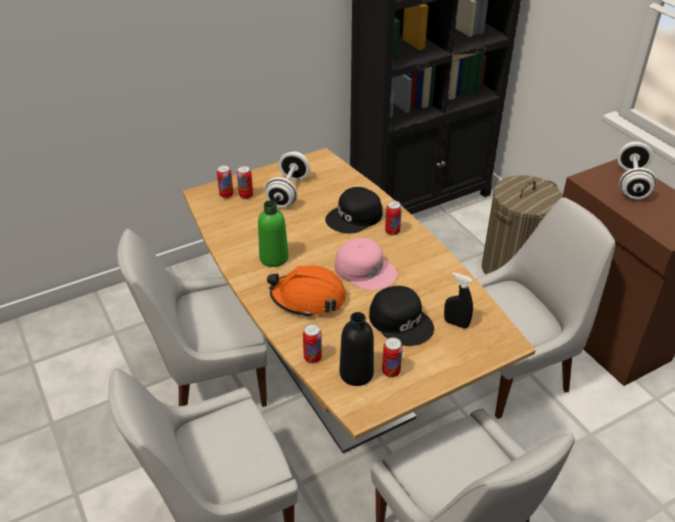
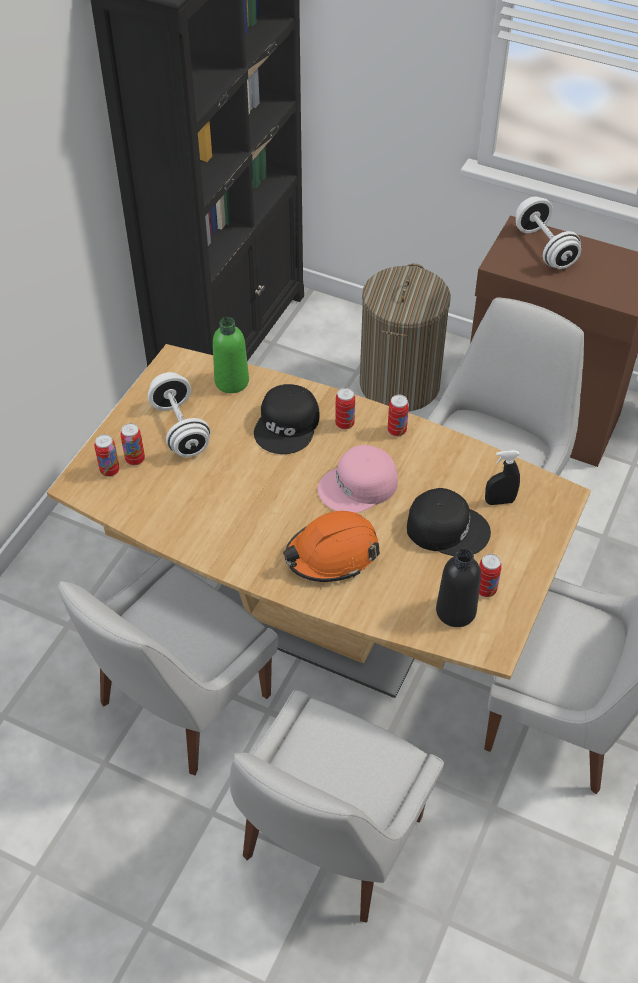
camera: 35 degrees left, 10 degrees up
(274, 258) = (248, 525): green bottle -> green bottle (231, 381)
(312, 358) = (399, 619): can -> can (397, 431)
(365, 269) = (359, 486): pink cap -> pink cap turned 150 degrees clockwise

